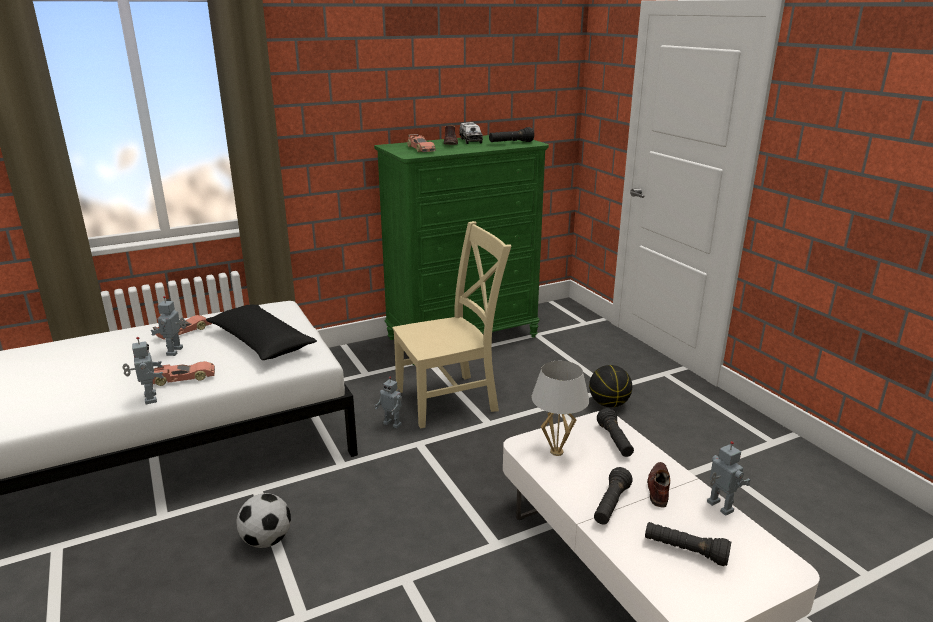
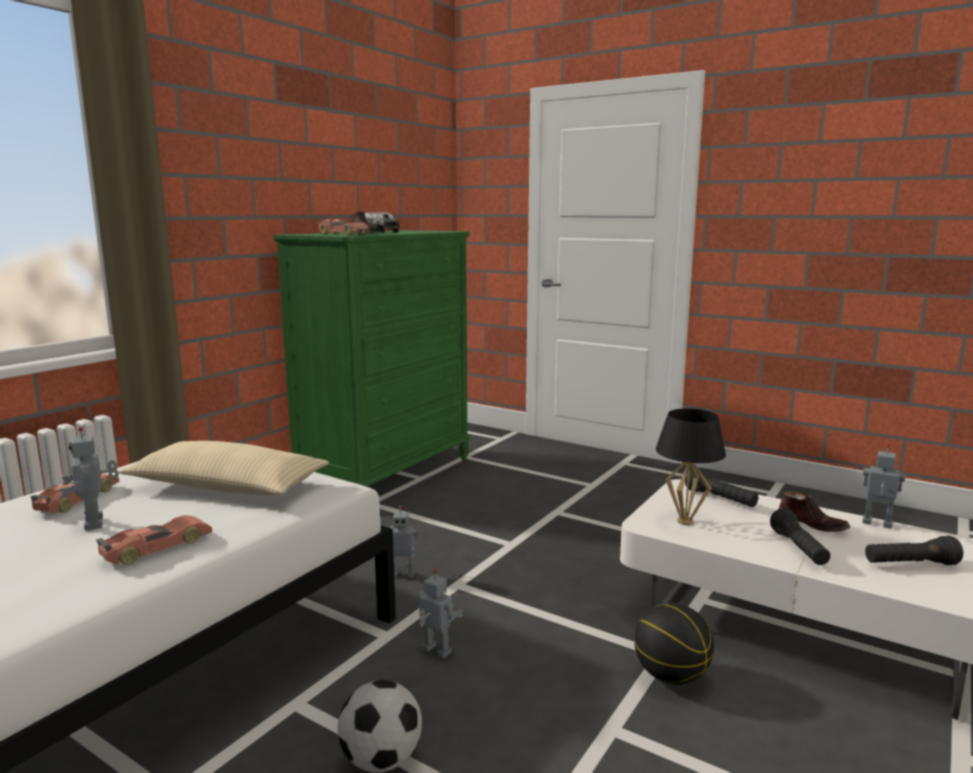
camera: 30 degrees left, 10 degrees down
(149, 398) = (129, 584): toy robot -> toy robot (435, 652)
(261, 342) = (228, 487): black pillow -> beige pillow
(451, 400) = (444, 533): beige chair -> none
(511, 143) = (429, 231): black flashlight -> none
(556, 451) = (684, 521): white table lamp -> black table lamp
(609, 404) = (607, 497): basketball -> basketball (671, 676)
(658, 488) = (812, 524): brown shoe -> brown shoe turned 150 degrees clockwise

